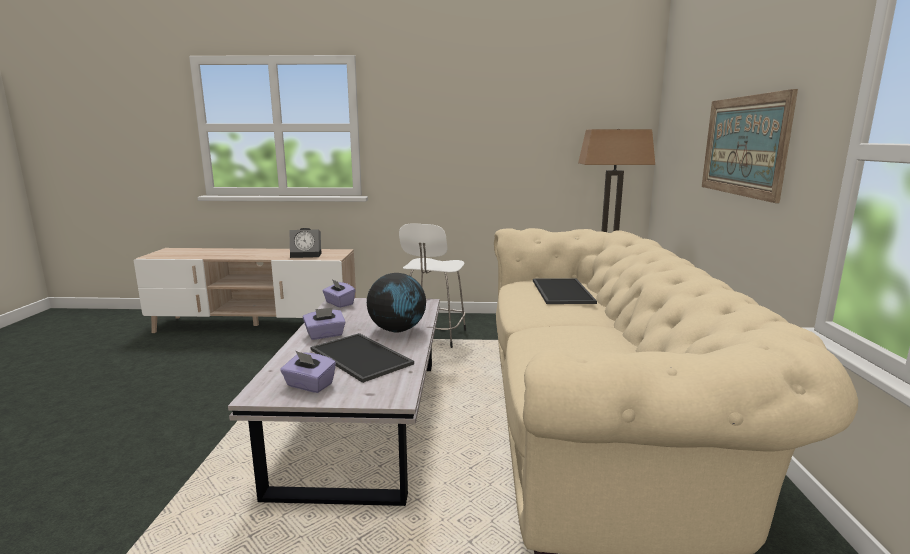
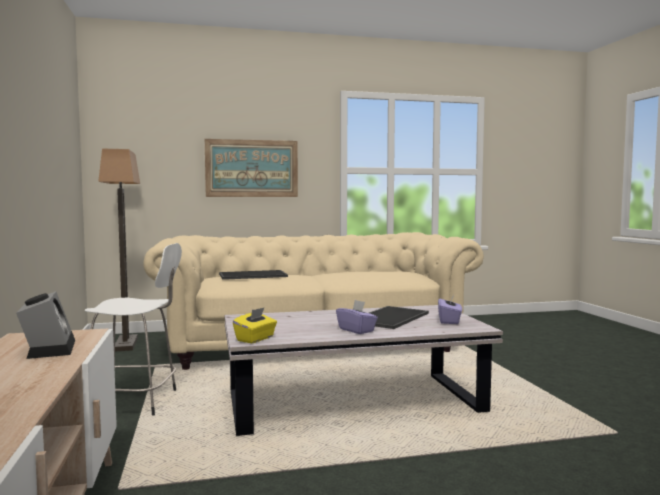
camera: 105 degrees left, 10 degrees down
(339, 303) = (255, 339): purple tissue box -> yellow tissue box
(397, 330) = (325, 316): globe -> none

